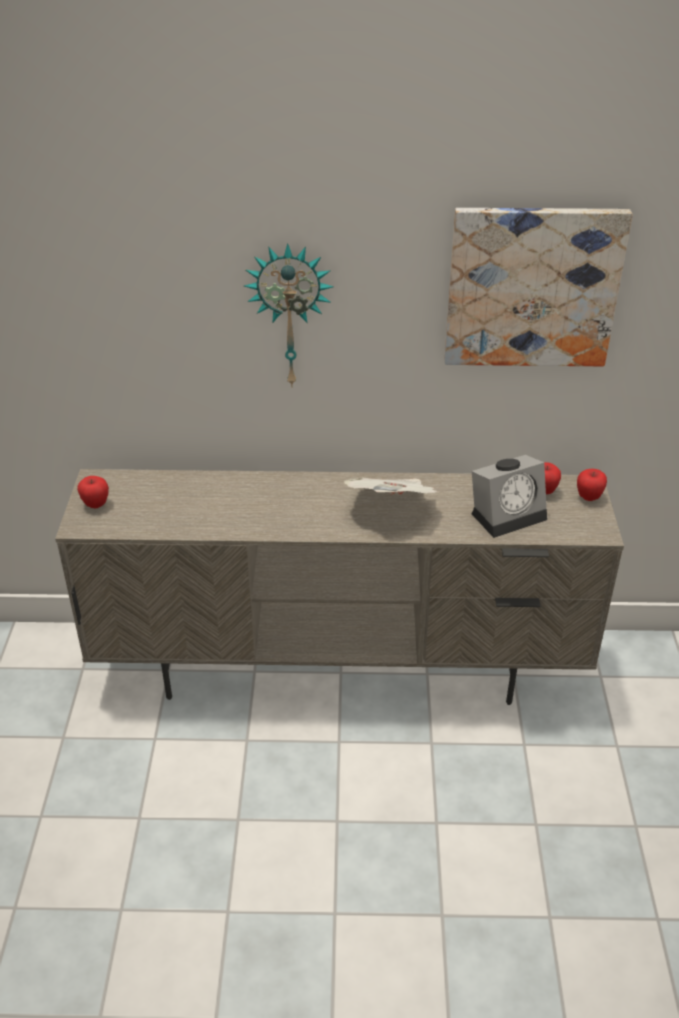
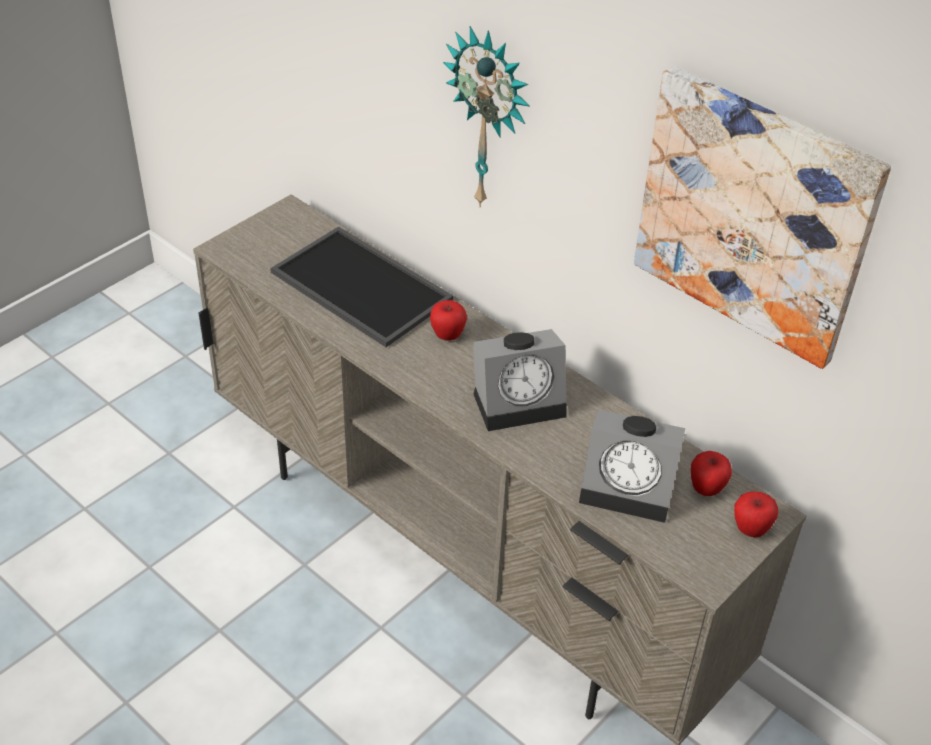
camera: 40 degrees right, 5 degrees up
(96, 504) = (261, 236): apple -> apple (448, 335)
(206, 498) = (357, 286): none -> tray
(392, 505) = (520, 401): newspaper -> alarm clock

